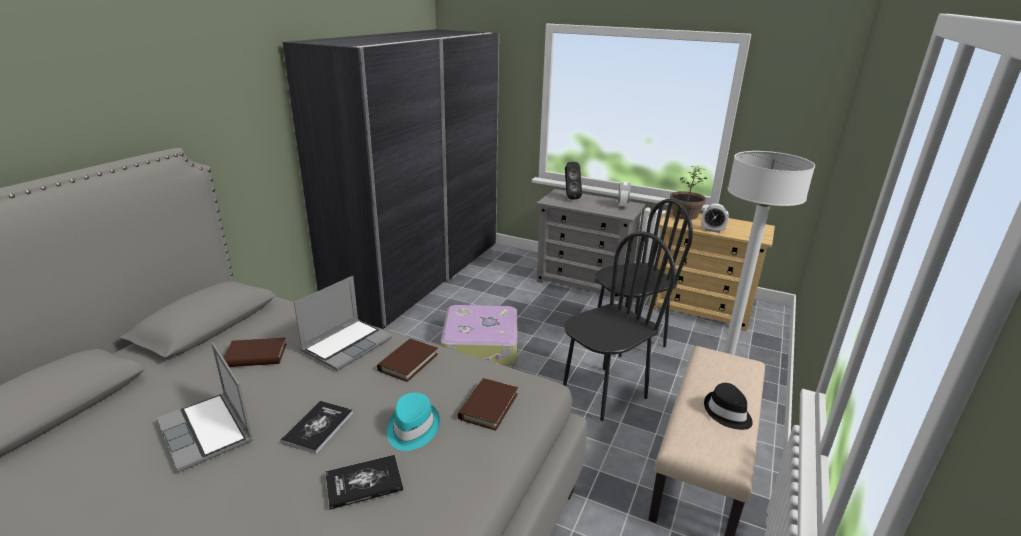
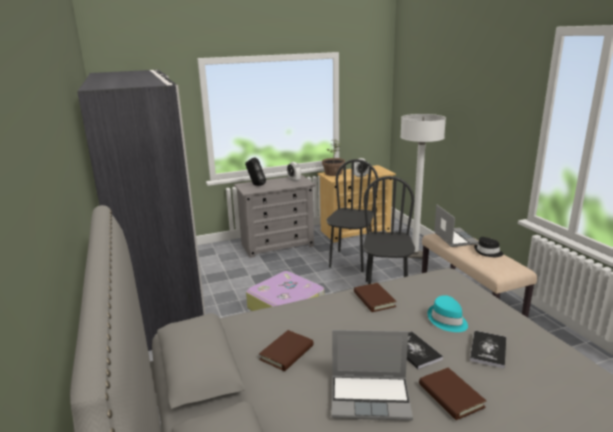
camera: 45 degrees left, 5 degrees down
(347, 344) = (323, 313): laptop -> laptop (454, 238)
(488, 406) = (450, 292): brown book -> brown book (450, 396)

